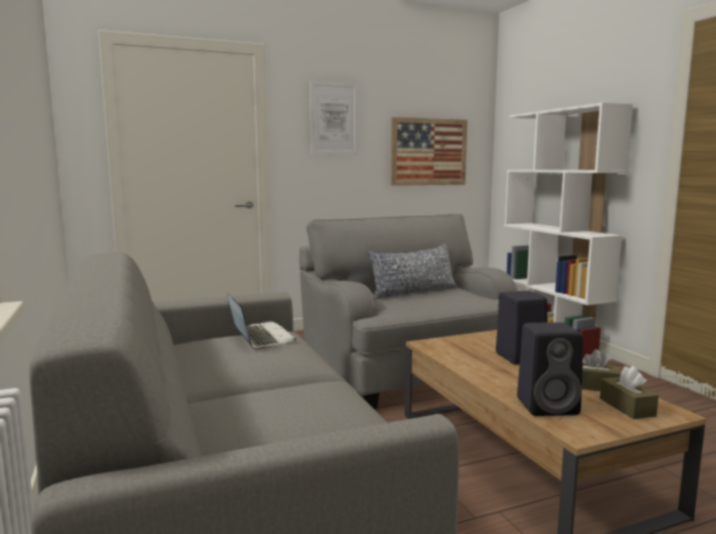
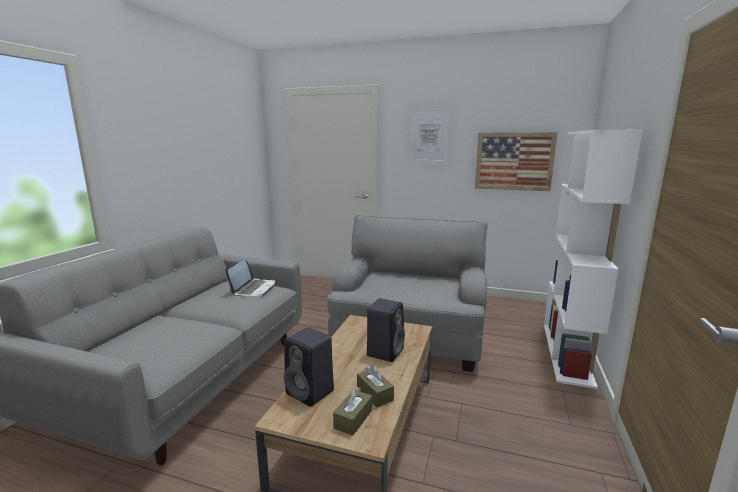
camera: 40 degrees right, 5 degrees up
(413, 292) = (412, 279): pillow -> none

